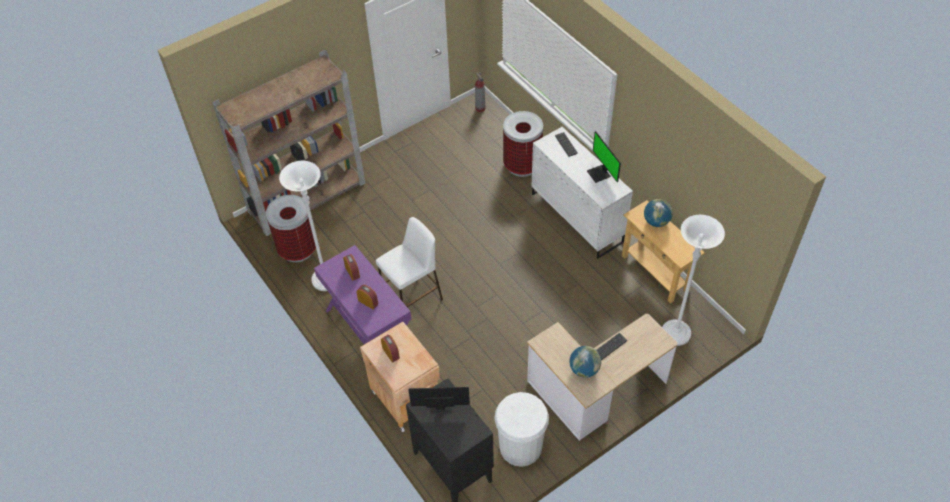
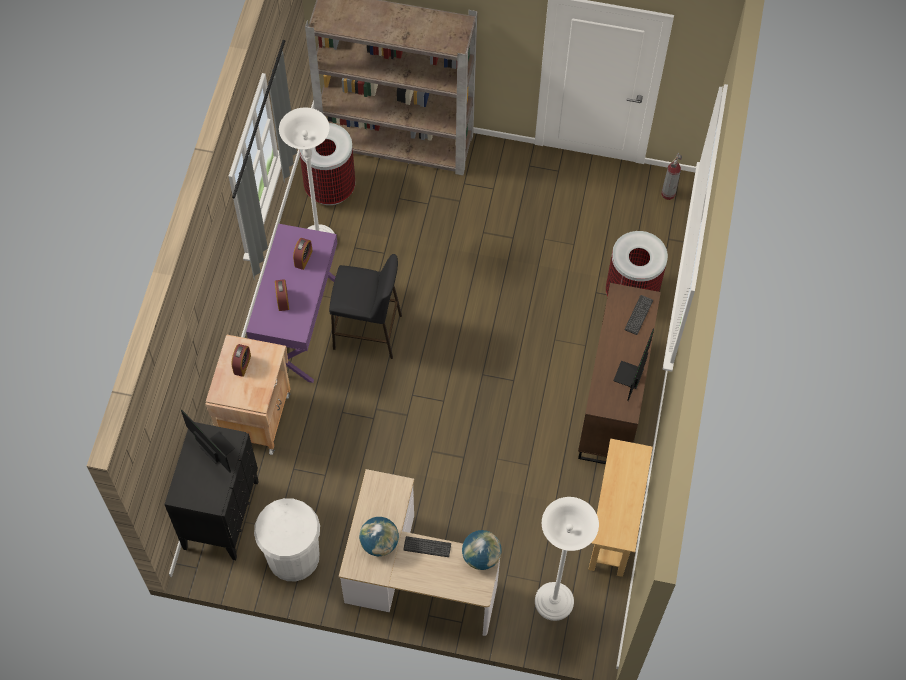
camera: 45 degrees right, 10 degrees up
(412, 299) = (368, 332): white stool -> black stool
(577, 217) = (614, 399): white dresser -> brown dresser
(656, 221) = (631, 476): globe -> globe (481, 556)

